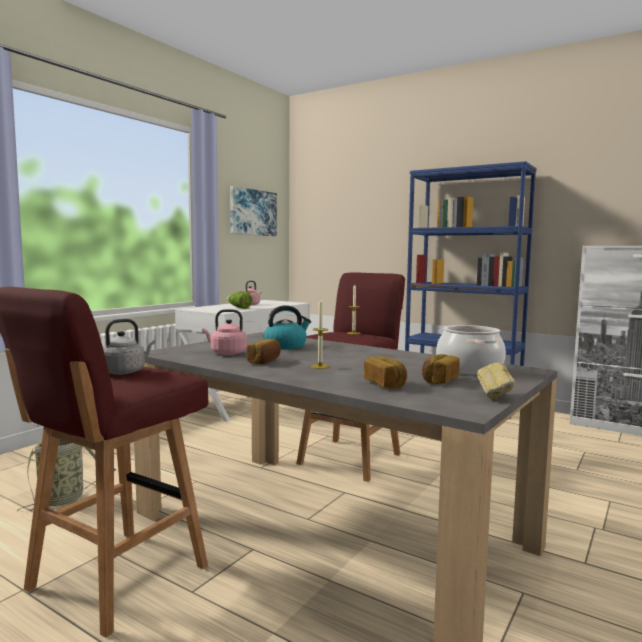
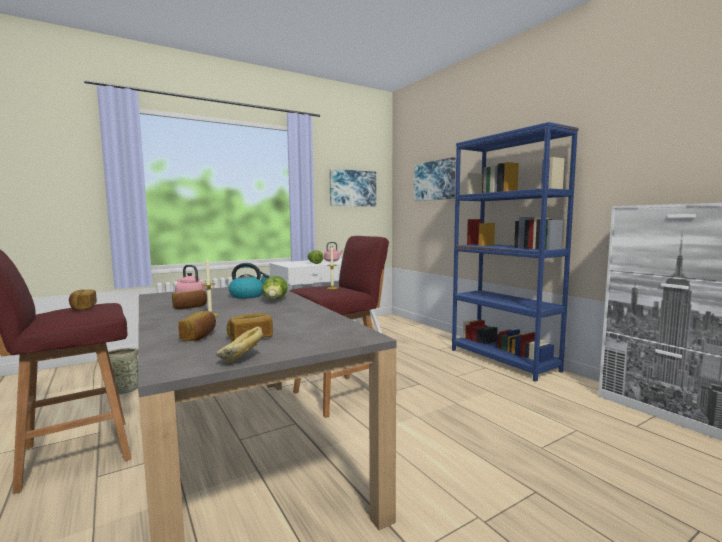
camera: 25 degrees right, 0 degrees up
(125, 371) = (82, 307): grey kettle -> bread
(335, 348) = (275, 300): none -> lettuce
(356, 209) = (434, 180): none -> picture
(469, 369) = (314, 329): cooking pot -> none

